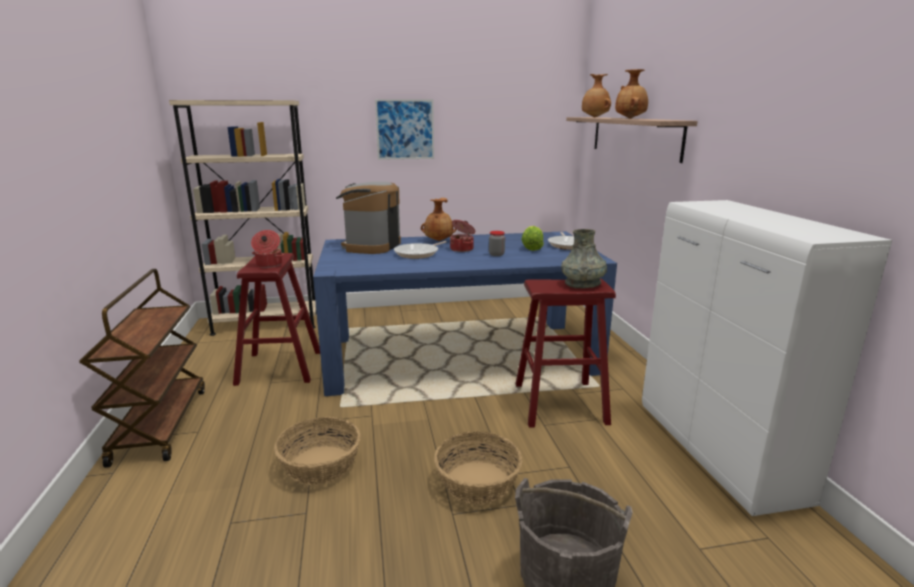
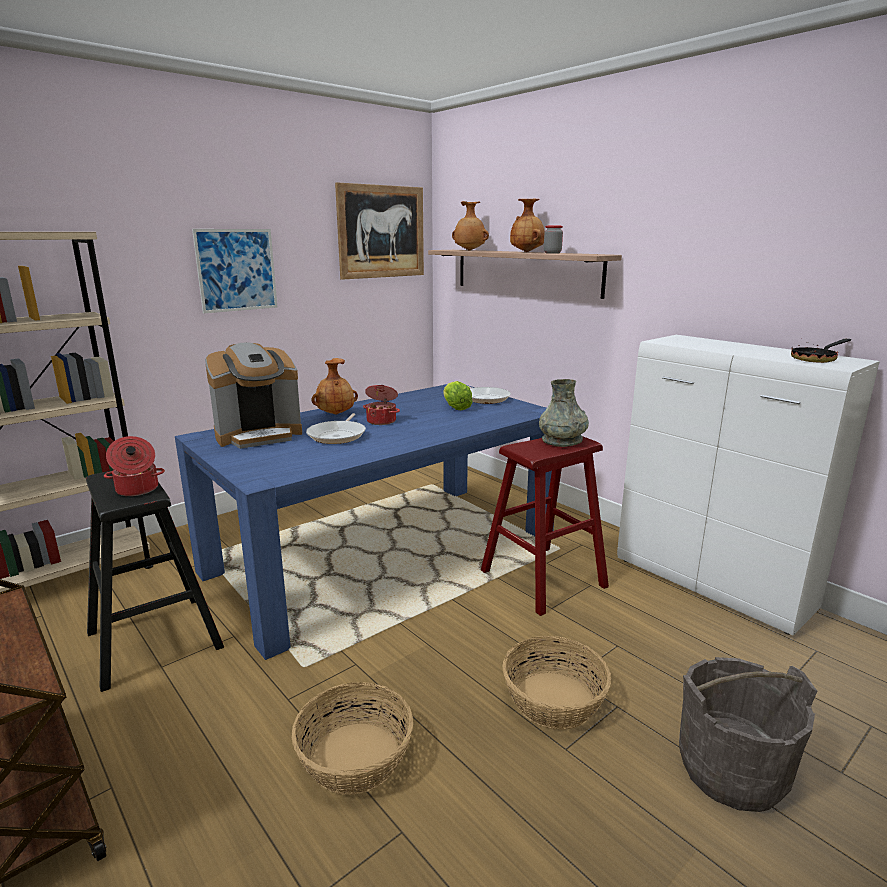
camera: 30 degrees left, 0 degrees up
(279, 367) = (154, 639): red stool -> black stool
(371, 246) = (259, 435): coffee machine -> coffee machine turned 105 degrees counterclockwise
(496, 254) = (430, 421): jar -> jar (552, 253)
(531, 101) = (381, 232): none -> picture
(811, 230) = (817, 359): none -> frying pan

